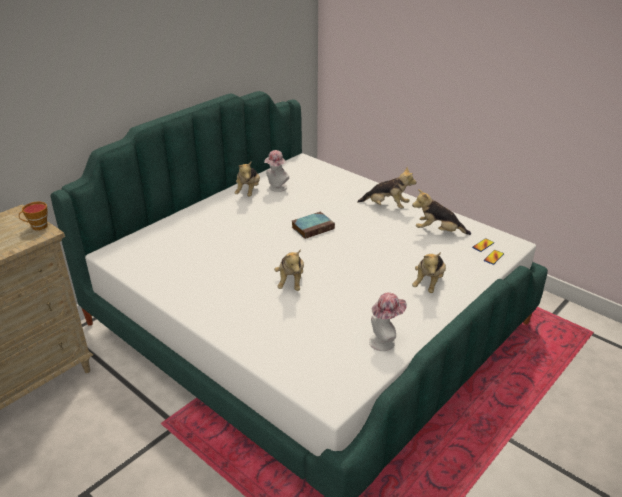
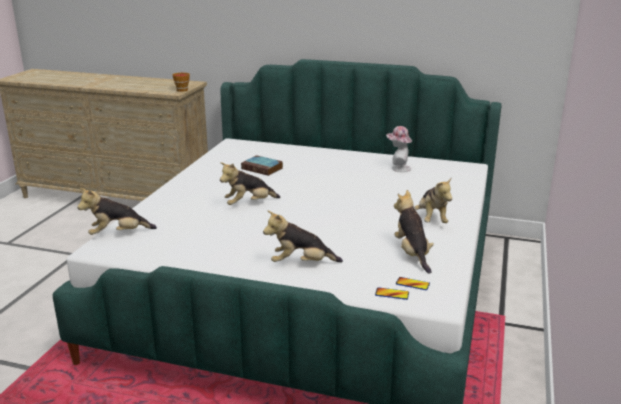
camera: 65 degrees right, 10 degrees down
(248, 191) = (377, 160): plush toy -> plush toy (118, 234)
(313, 227) = (346, 195): book -> book (263, 168)
(385, 341) = (188, 257): hat -> none

